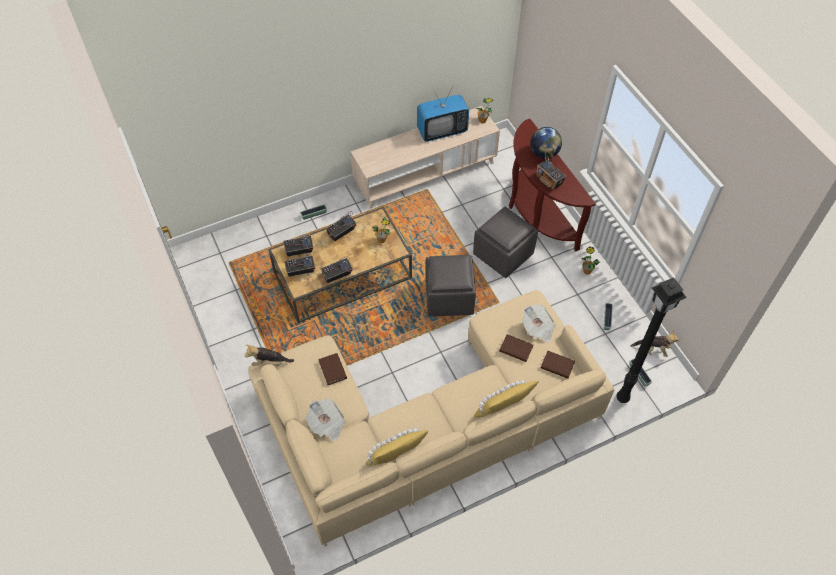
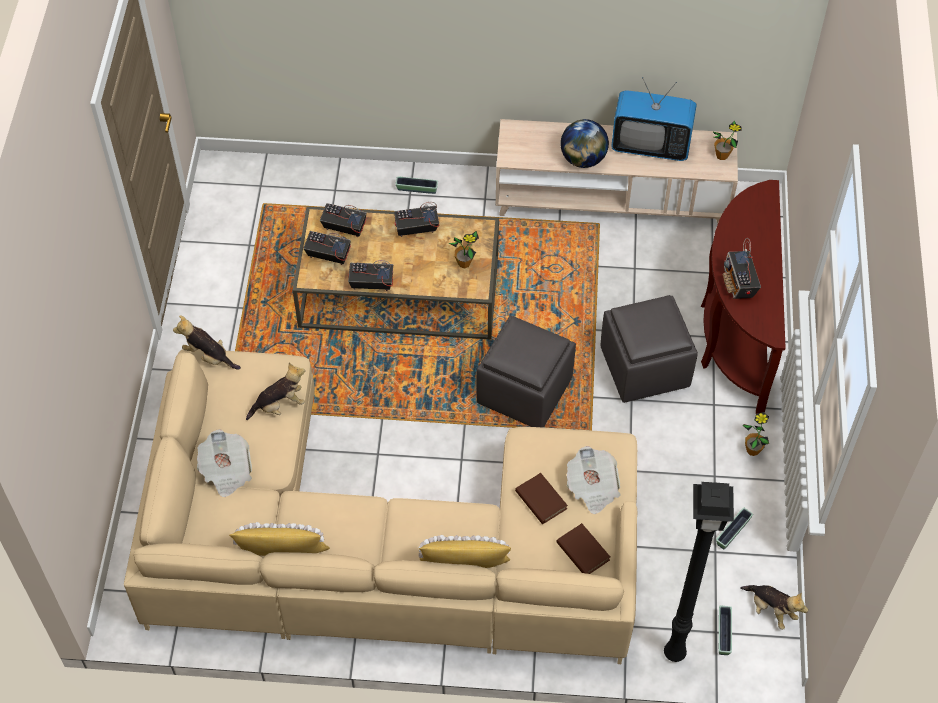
camera: 30 degrees right, 0 degrees up
(332, 370) = (280, 405): brown book -> plush toy
(544, 153) = (761, 241): globe -> globe (583, 159)

